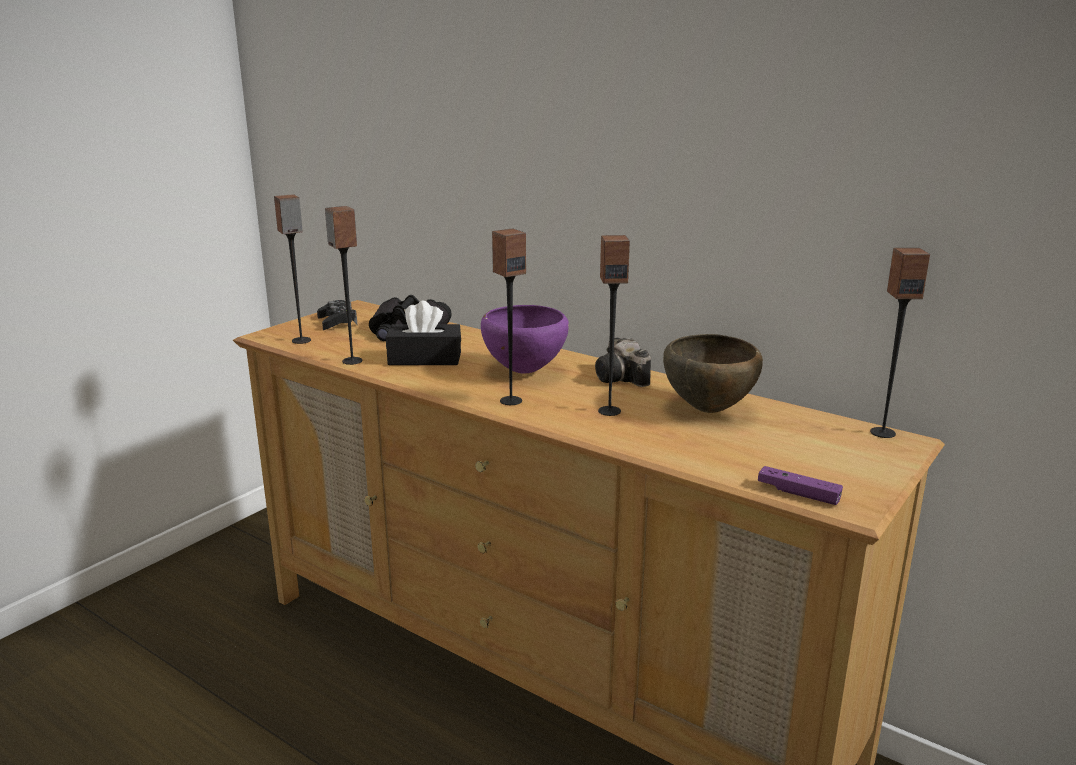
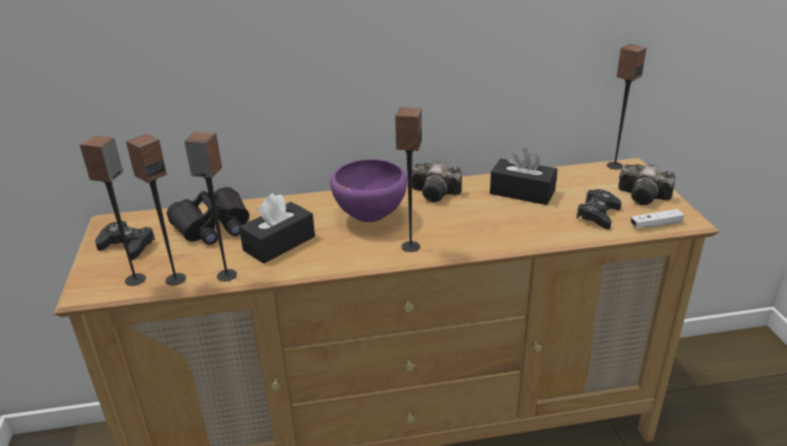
camera: 45 degrees left, 10 degrees up
(609, 411) = (478, 222): speaker -> speaker (175, 279)
(710, 410) = (522, 192): brown bowl -> black tissue box
(748, 458) = (598, 215): none -> black game controller
(798, 493) = (655, 224): purple game controller -> white game controller
(849, 470) = (645, 197): none -> camera

